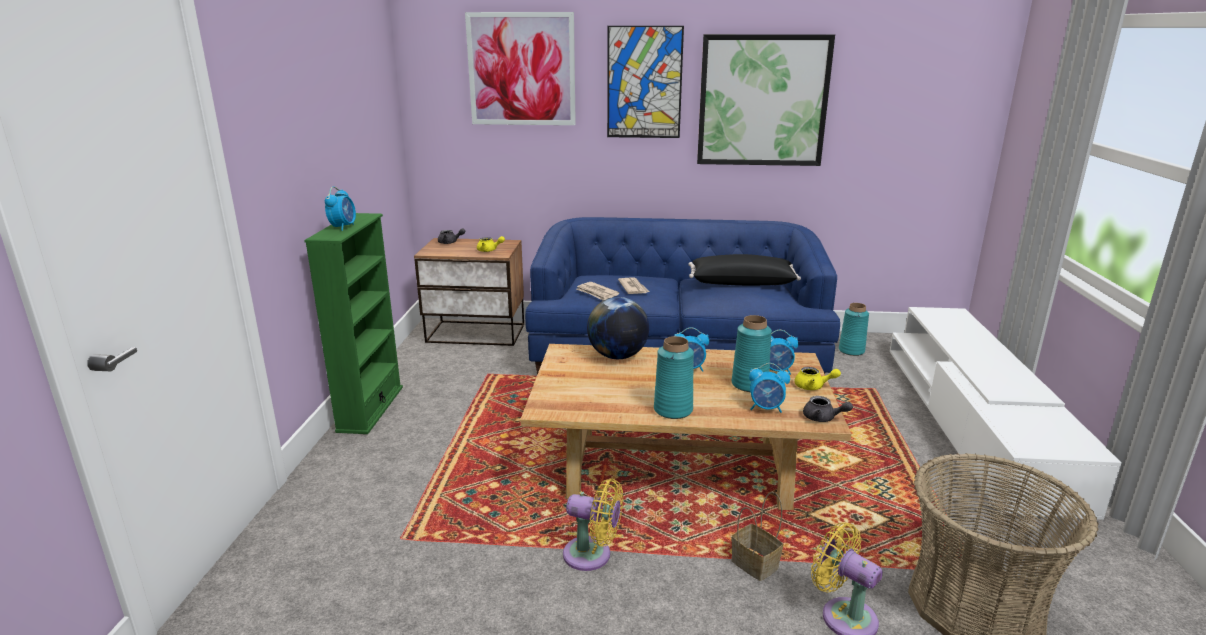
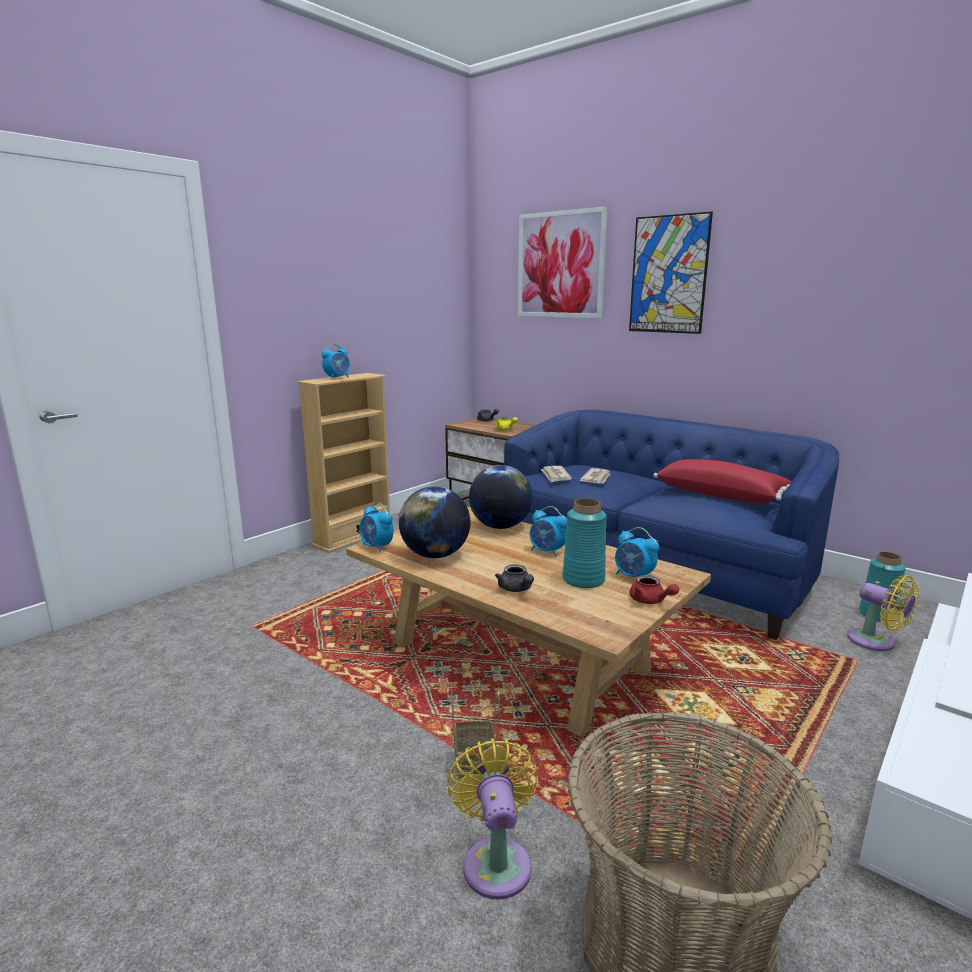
camera: 35 degrees right, 5 degrees down
(370, 409) = (353, 537): green bookcase -> beige bookcase
(592, 555) = (352, 693): yellow fan -> yellow fan (876, 642)
(611, 400) = (435, 555): none -> globe
(673, 410) = (472, 577): turquoise vase -> none
(742, 283) = (721, 495): black pillow -> red pillow
(762, 101) = (798, 293): picture -> none
(766, 408) = (563, 603): alarm clock -> alarm clock (377, 547)
(813, 387) = (650, 601): yellow teapot -> red teapot
(823, 418) = (609, 630): grey teapot -> grey teapot (516, 589)

